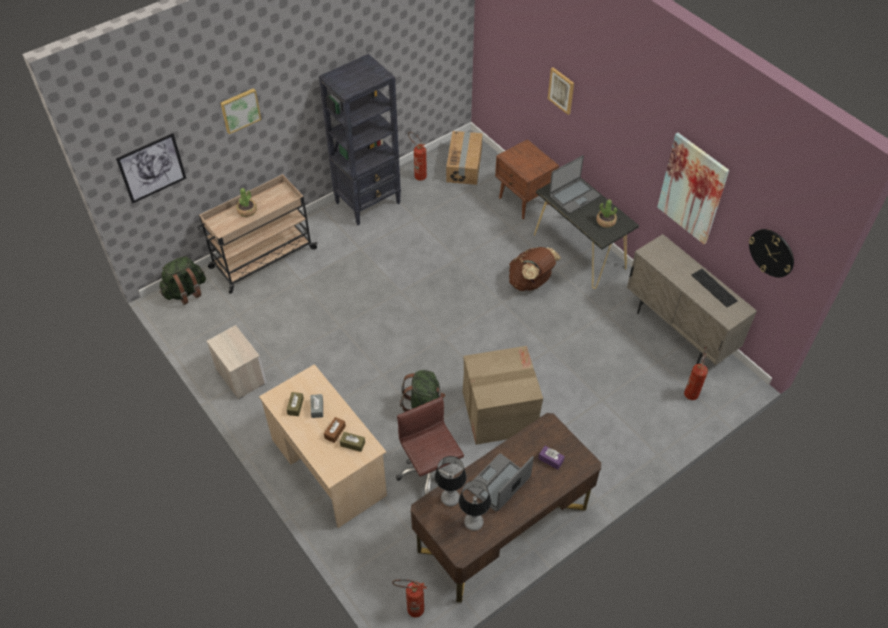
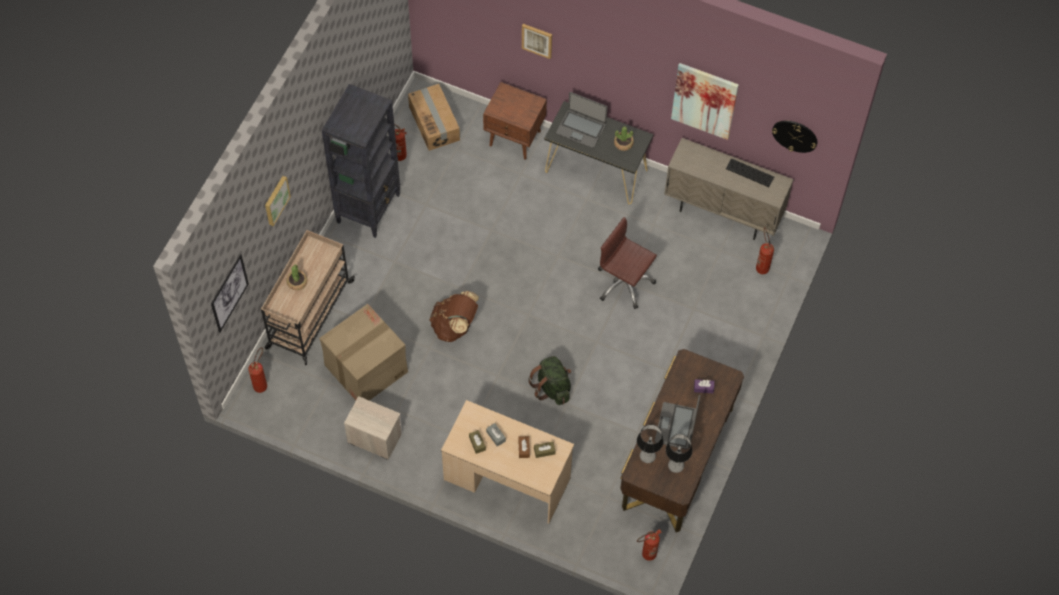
camera: 30 degrees left, 10 degrees up
(185, 292) = (262, 383): green backpack -> fire extinguisher
(430, 473) = (593, 442): brown office chair -> brown office chair (624, 283)
(498, 412) = (616, 362): cardboard box -> cardboard box (365, 369)
(531, 282) = (571, 223): brown backpack -> brown backpack (455, 326)
(574, 196) = (581, 129): laptop -> laptop turned 90 degrees clockwise

